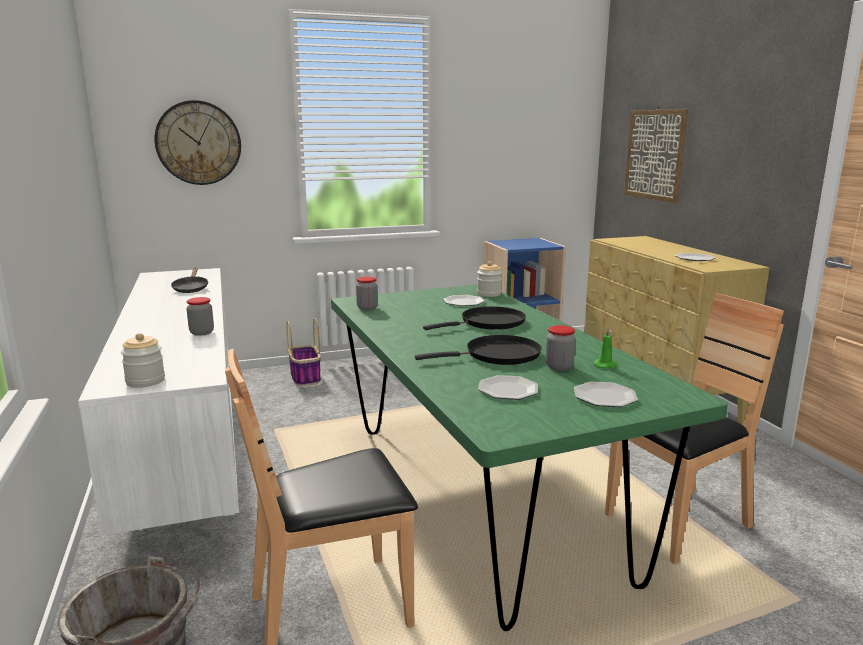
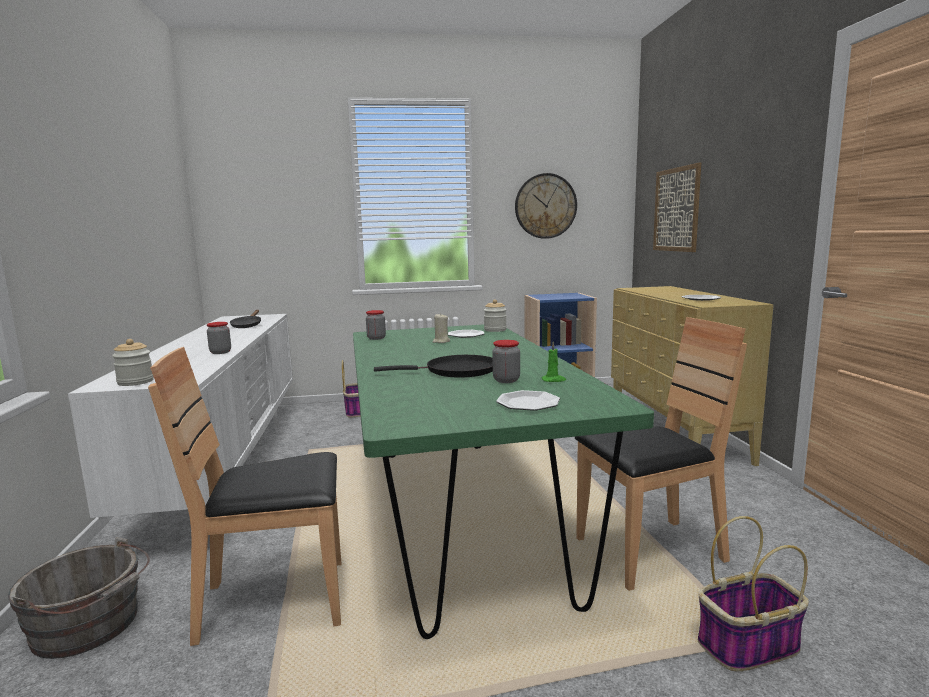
camera: 10 degrees right, 5 degrees down
(198, 143) = (273, 210): wall clock -> wall clock (545, 206)
(444, 312) = (441, 341): none -> beige candle
(489, 323) = (473, 349): black frying pan -> none
(508, 390) = (439, 395): plate -> none
(794, 607) = (747, 646): none -> basket

